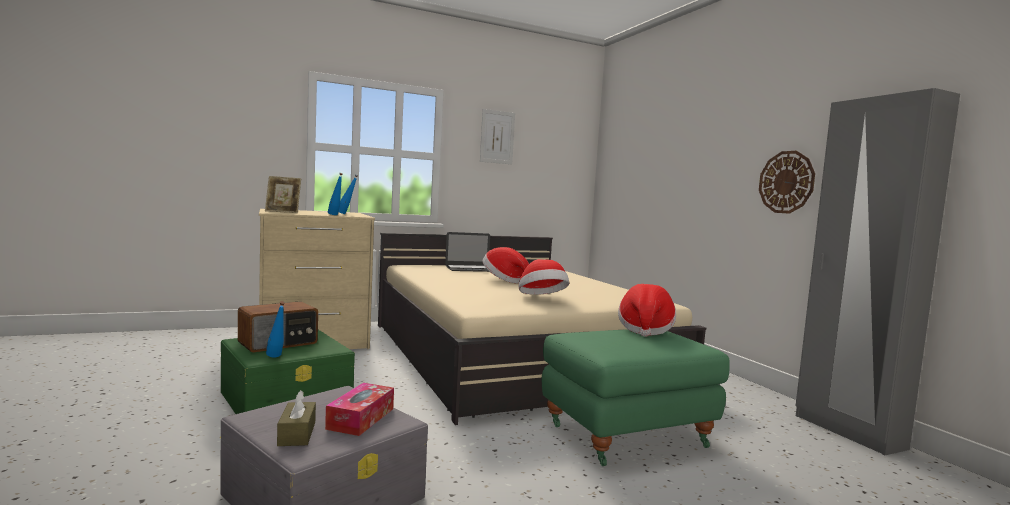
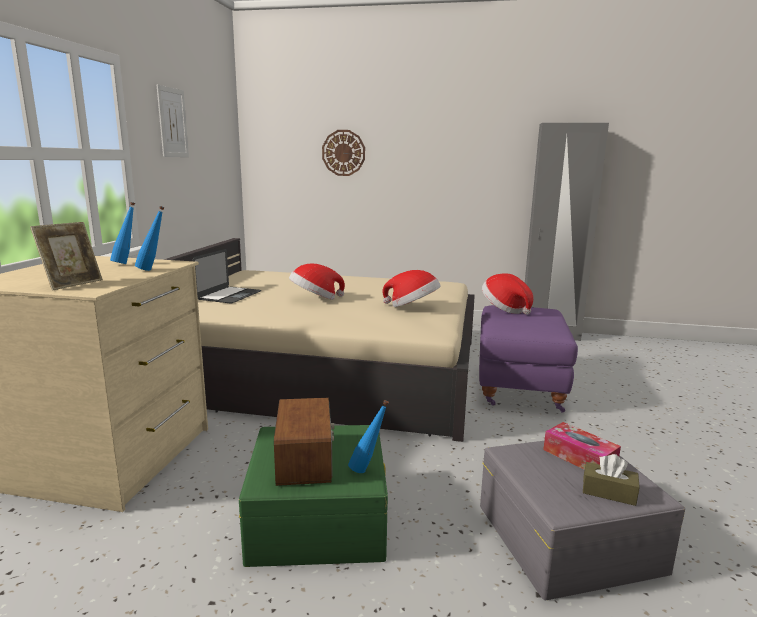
camera: 55 degrees left, 10 degrees up
(626, 433) = (518, 387): green ottoman -> purple ottoman
(786, 182) = (482, 175): wall clock -> wall clock (343, 153)

